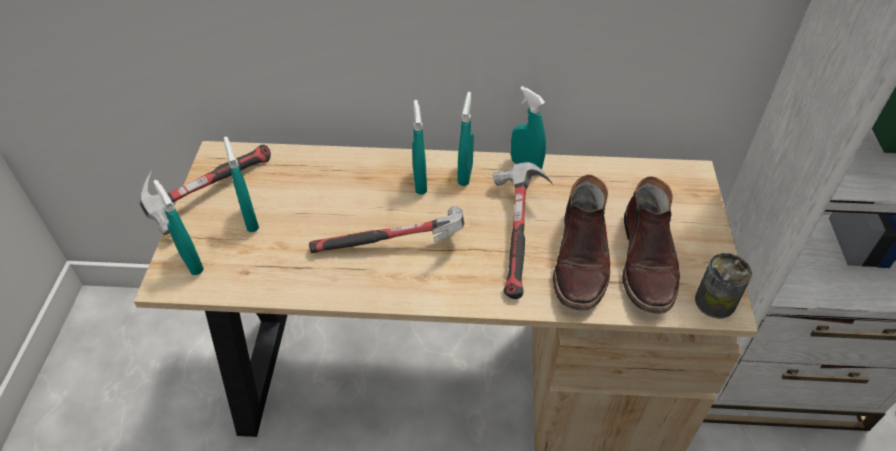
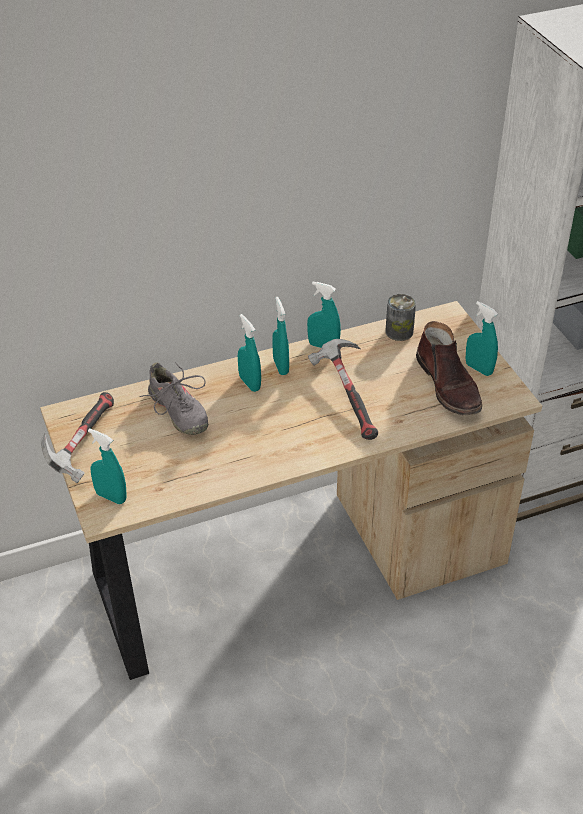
camera: 25 degrees left, 5 degrees down
(250, 220) = (133, 452): turquoise spray bottle -> turquoise spray bottle (478, 369)
(325, 190) = (177, 412): none -> grey shoe
(394, 246) = (261, 434): hammer -> none
(581, 260) = (403, 399): brown boot -> none
(715, 302) = (506, 396): can -> can (399, 331)

